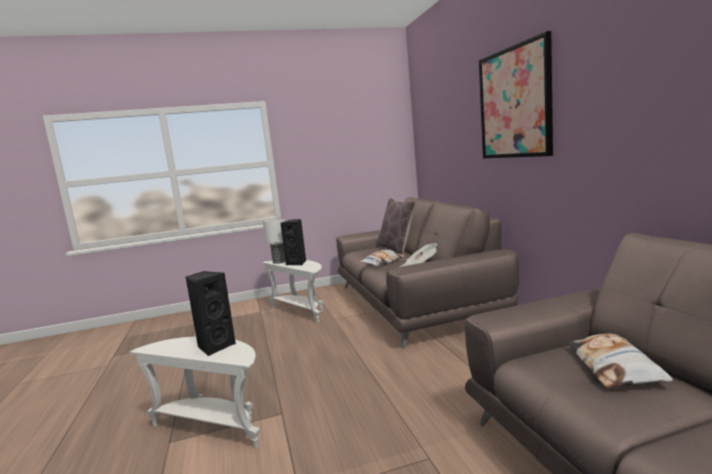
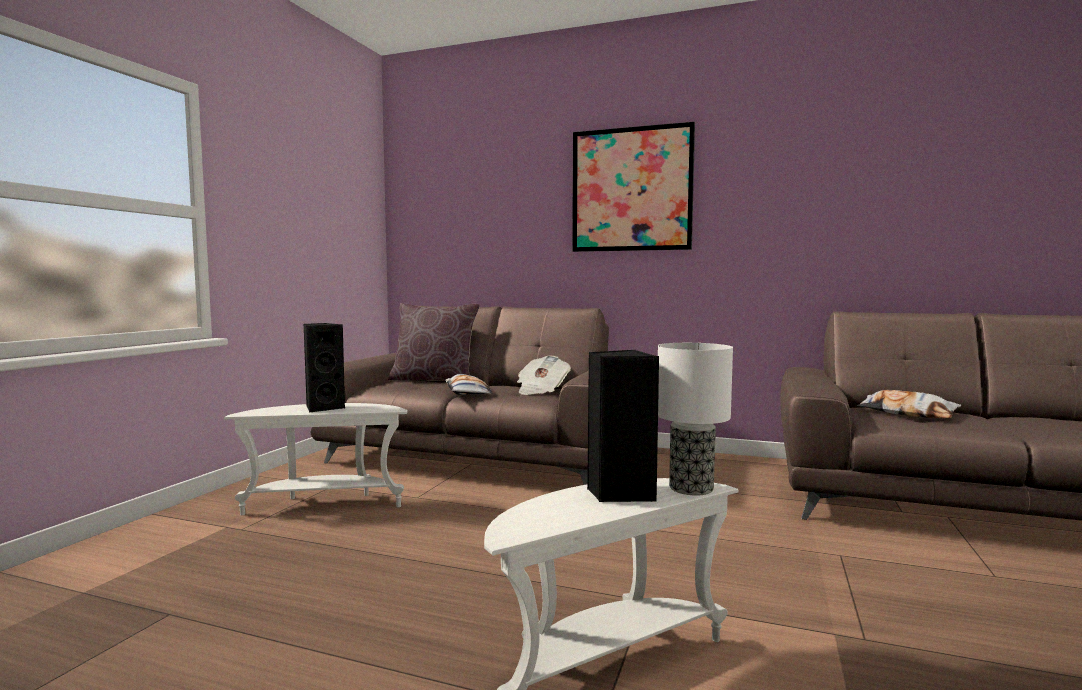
camera: 55 degrees left, 5 degrees down
(279, 262) = (271, 411): table lamp -> table lamp (690, 488)

